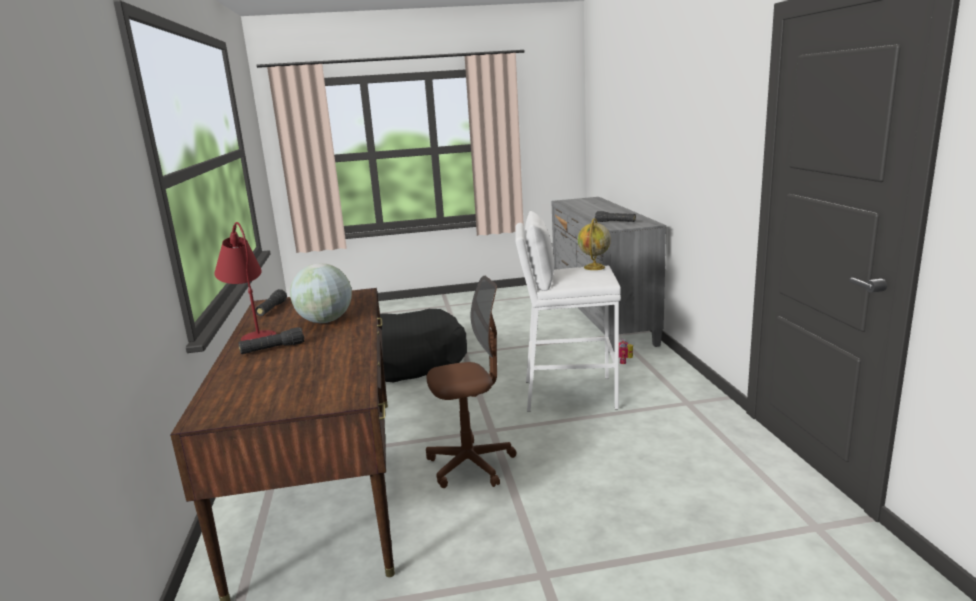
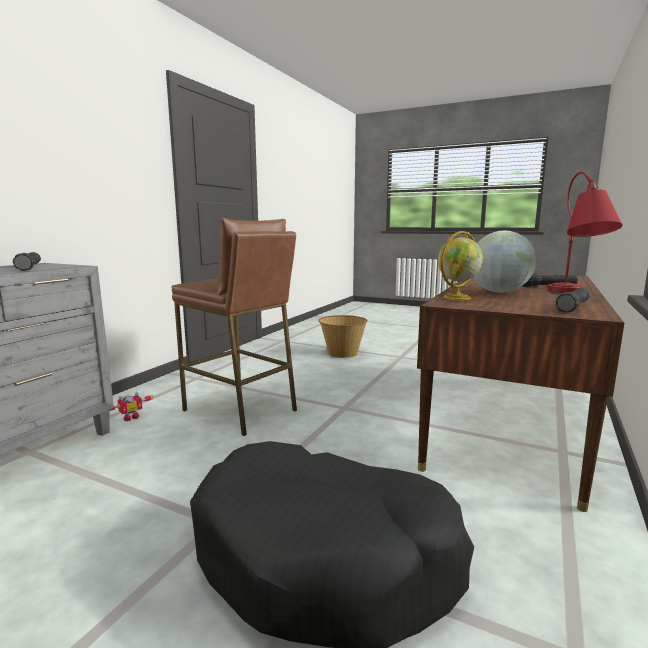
camera: 145 degrees left, 5 degrees down
(471, 465) = (387, 394): brown office chair -> none
(569, 394) = (240, 410): white stool -> brown stool
(594, 267) = (198, 281): globe -> globe (457, 297)
(646, 534) = (342, 353): none -> basket

